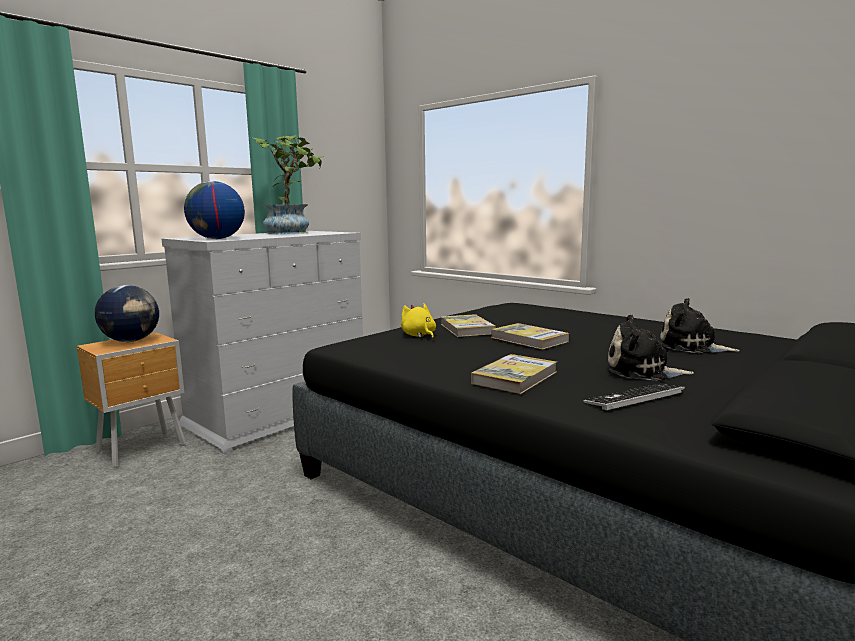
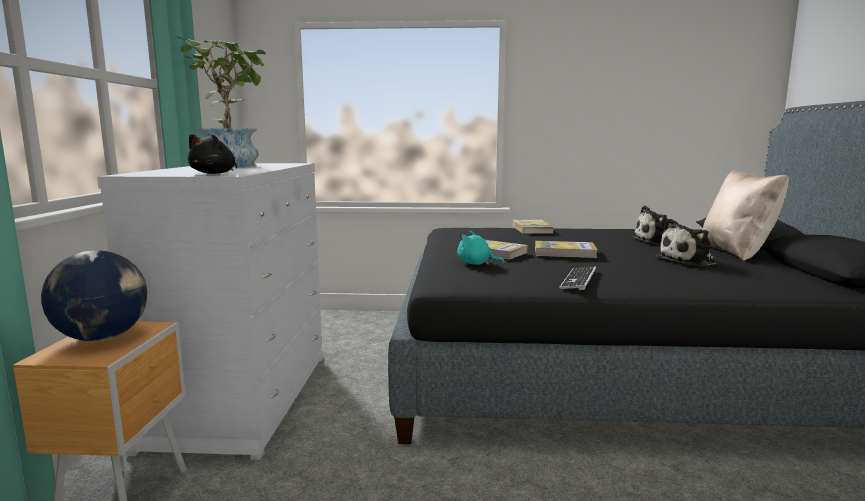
camera: 40 degrees left, 0 degrees up
(217, 239) = (215, 173): globe -> black plush toy
(419, 335) = (476, 264): yellow plush toy -> turquoise plush toy
(515, 377) = (650, 279): book -> book (532, 229)
(634, 398) = (741, 276): keyboard -> keyboard (578, 279)
(755, 375) = (736, 252): none -> beige pillow

